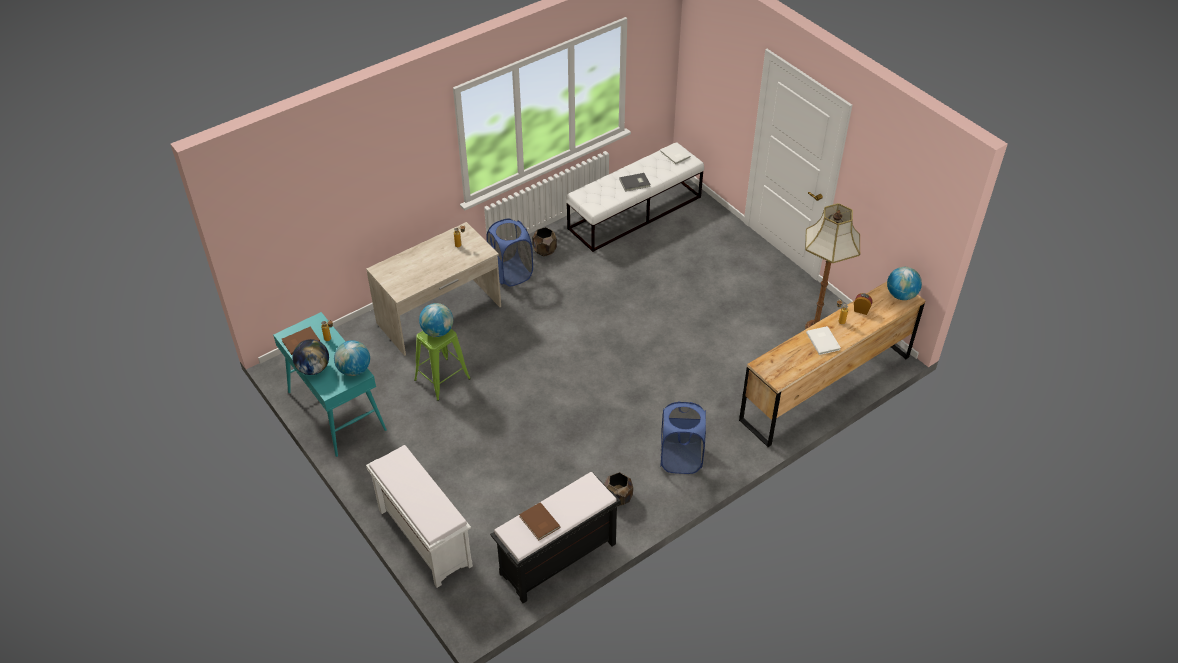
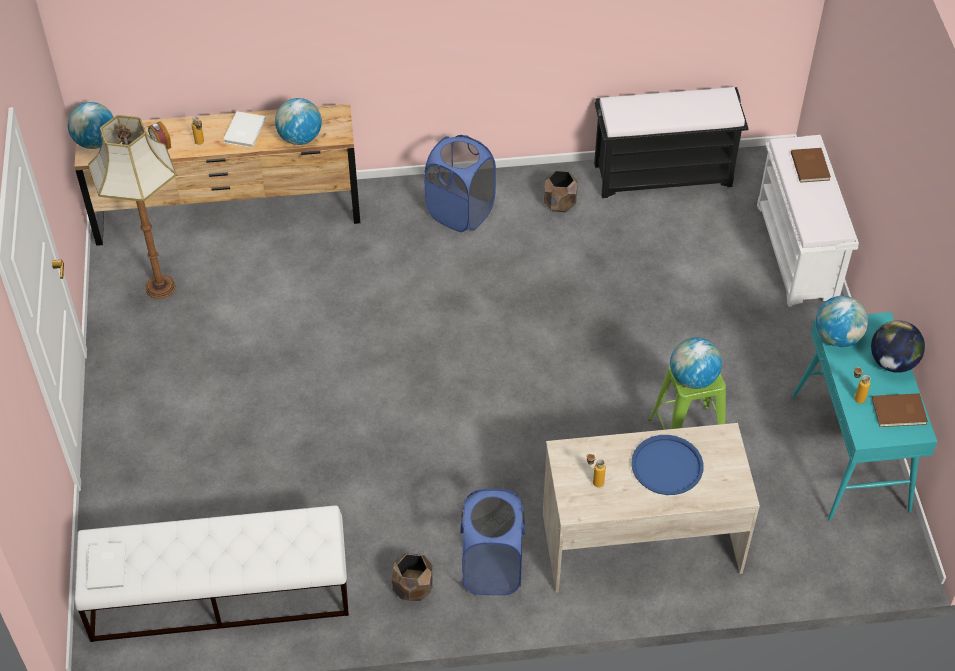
camera: 150 degrees left, 5 degrees up
(425, 266) = (667, 466): none -> blue tray
(539, 523) = (695, 106): brown book -> brown book (811, 166)
(635, 183) = (221, 537): grey book -> none
(784, 352) = (300, 138): none -> globe

